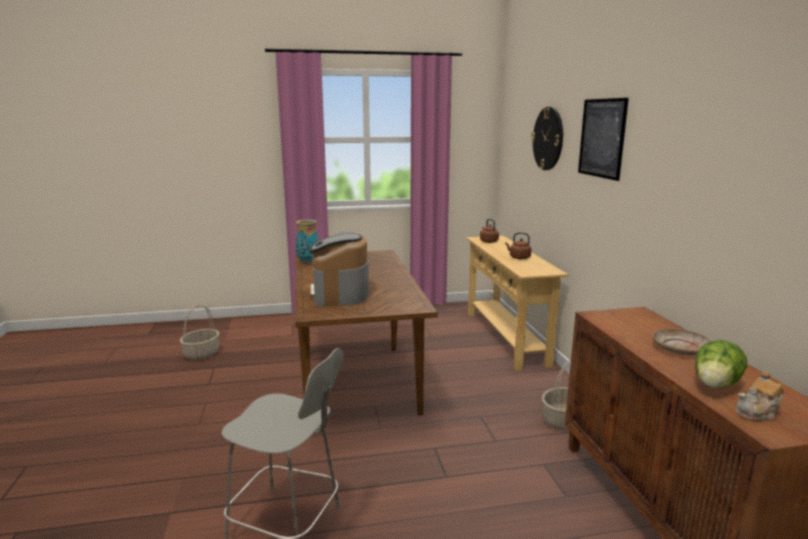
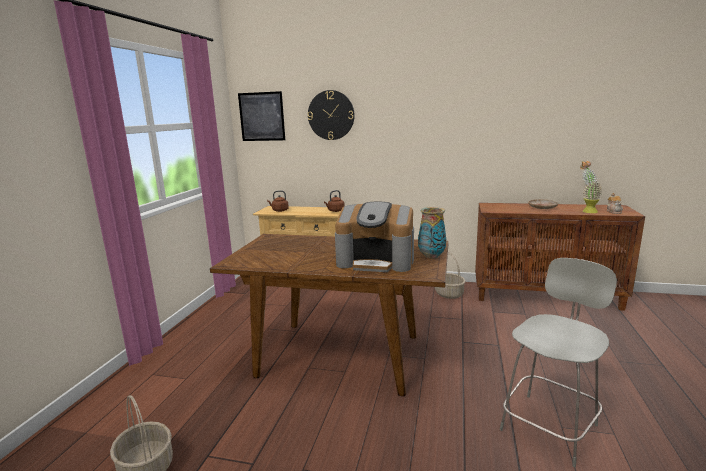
camera: 65 degrees left, 0 degrees up
(308, 262) = (255, 264): vase -> vase (431, 256)
(602, 138) = (407, 109): picture -> picture (262, 116)
(715, 386) = (586, 211): lettuce -> potted plant

